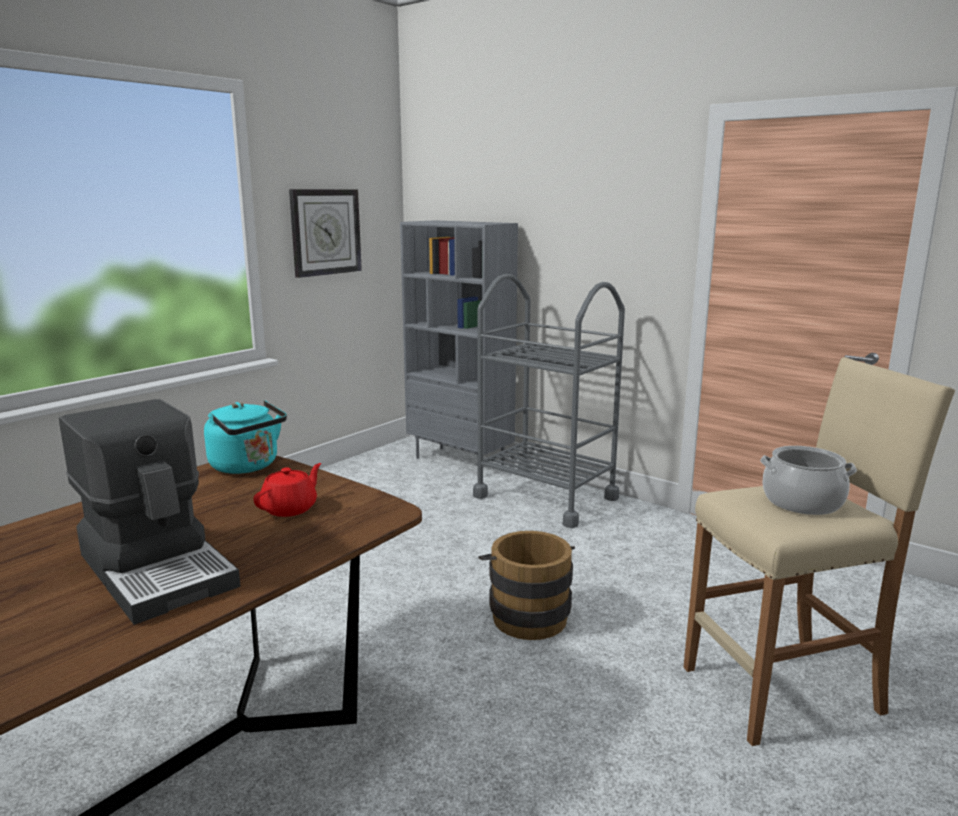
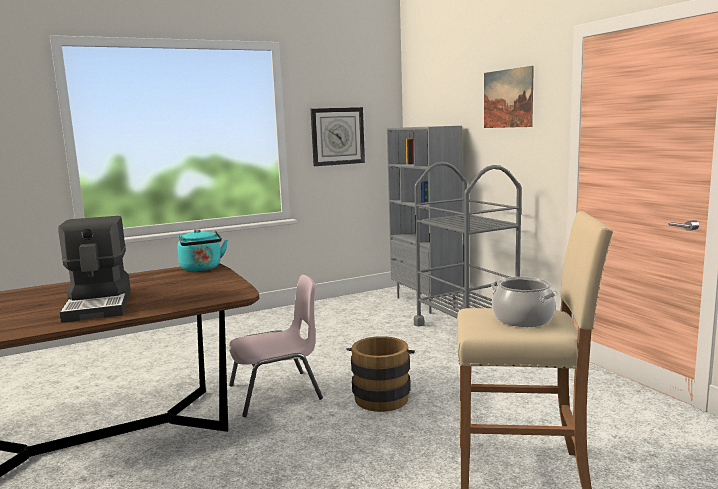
camera: 25 degrees right, 5 degrees down
(290, 508) = (193, 288): red teapot -> none
(375, 638) = (277, 392): none -> pink chair
(597, 191) = (507, 98): none -> picture

